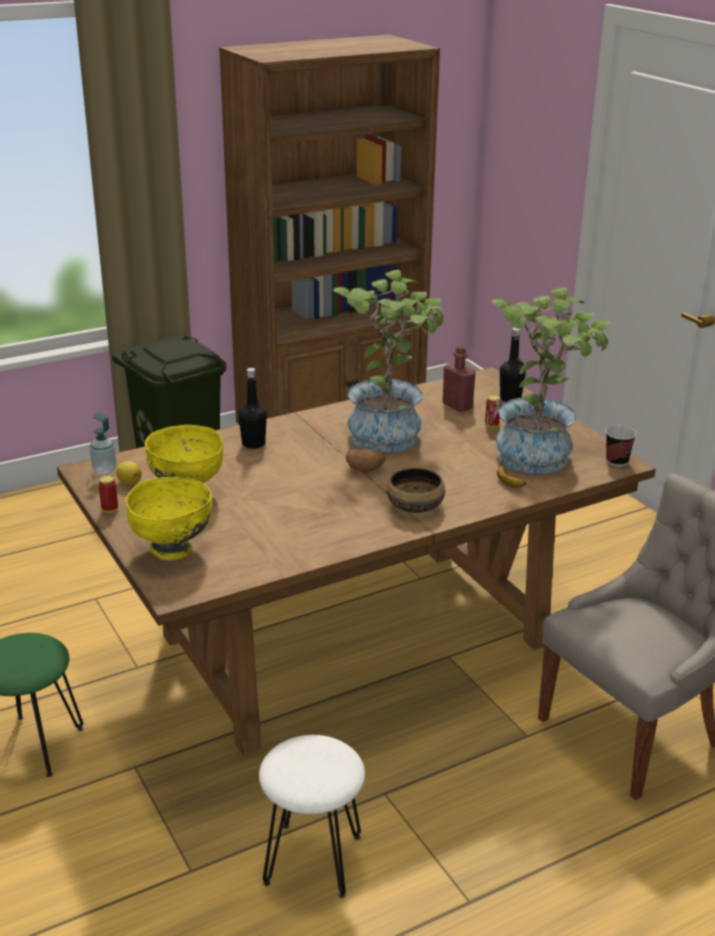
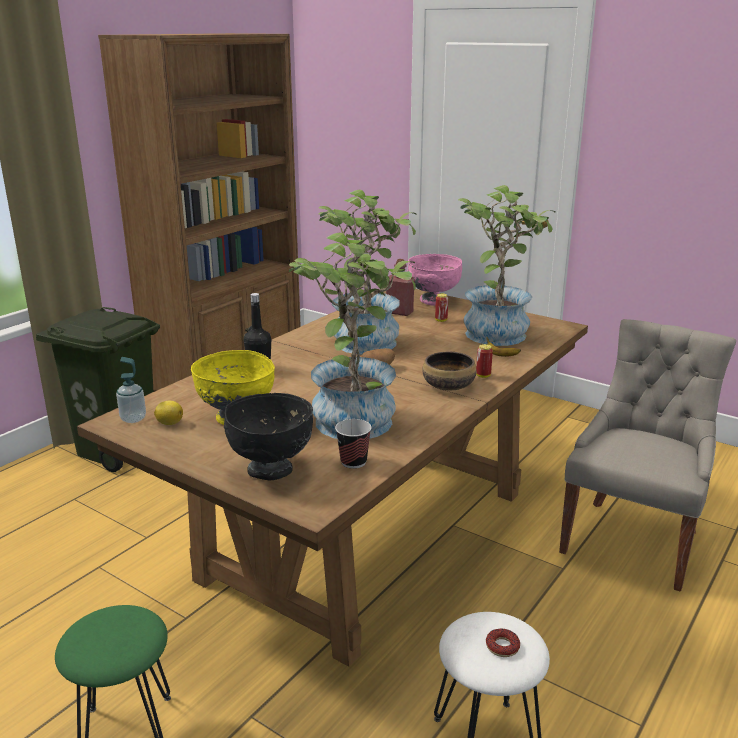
camera: 25 degrees left, 5 degrees down
(110, 510) = (171, 450): can -> can (483, 376)
(172, 550) = (271, 470): yellow bowl -> black bowl
(291, 515) = (353, 415): none -> potted plant
(314, 770) = (502, 646): none -> donut
(510, 398) = (433, 301): black bottle -> pink bowl
(617, 461) = (557, 326): cup -> cup (353, 462)

